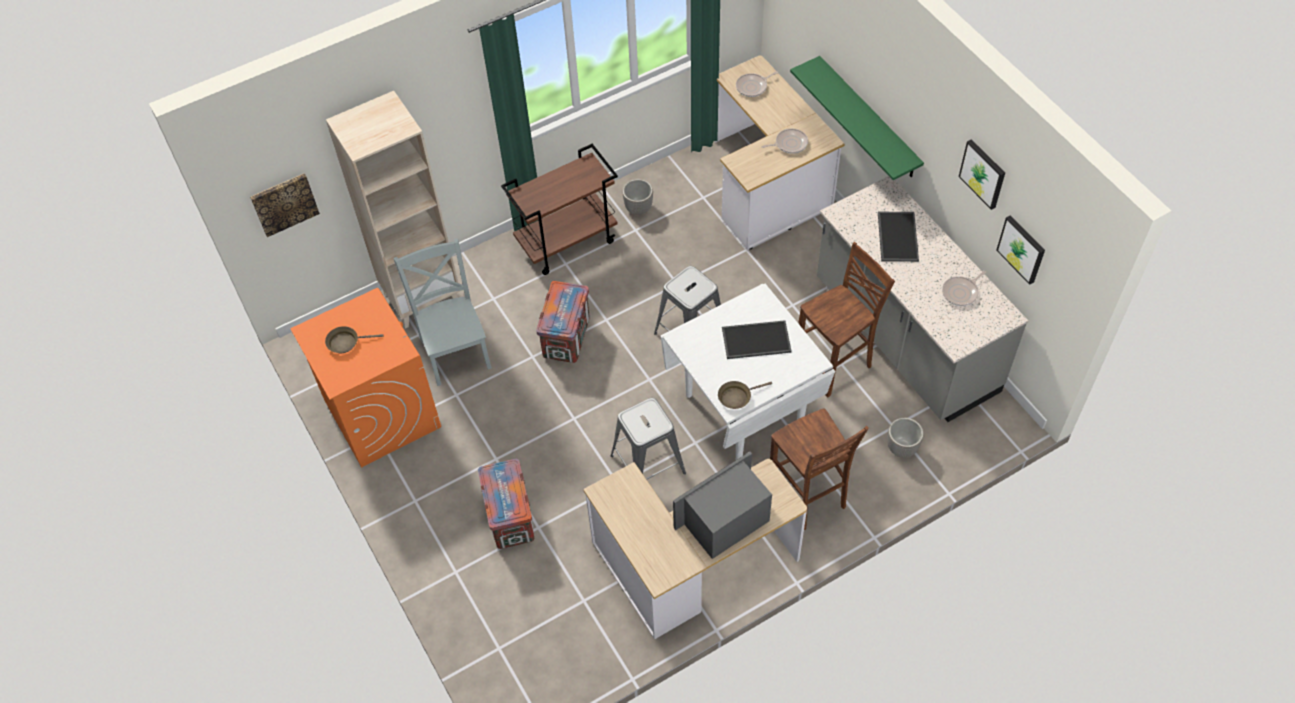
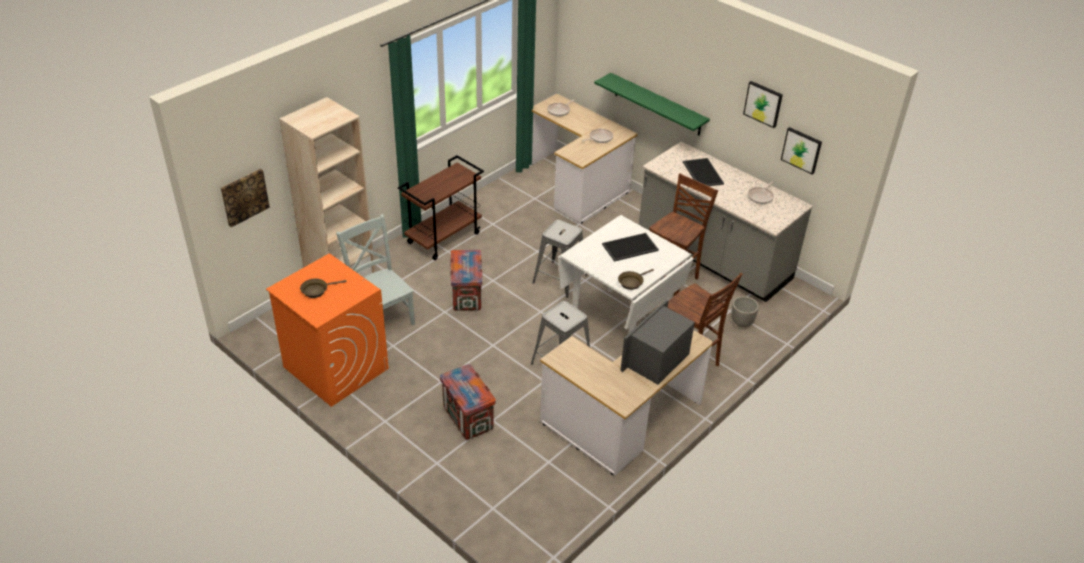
camera: 20 degrees left, 15 degrees down
(639, 208) = (490, 211): planter -> none

